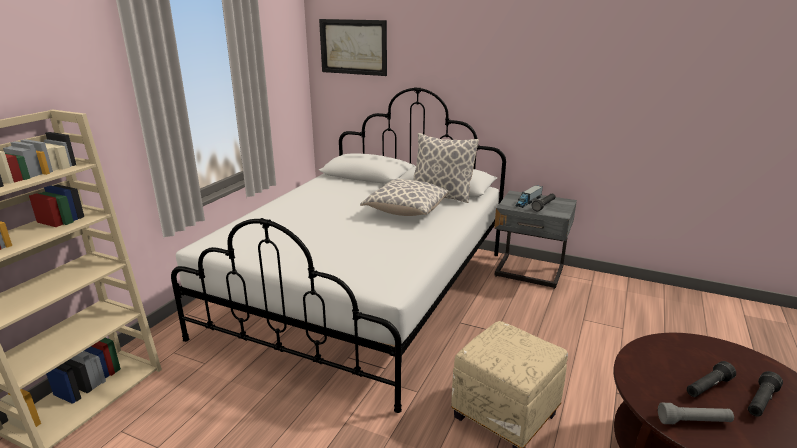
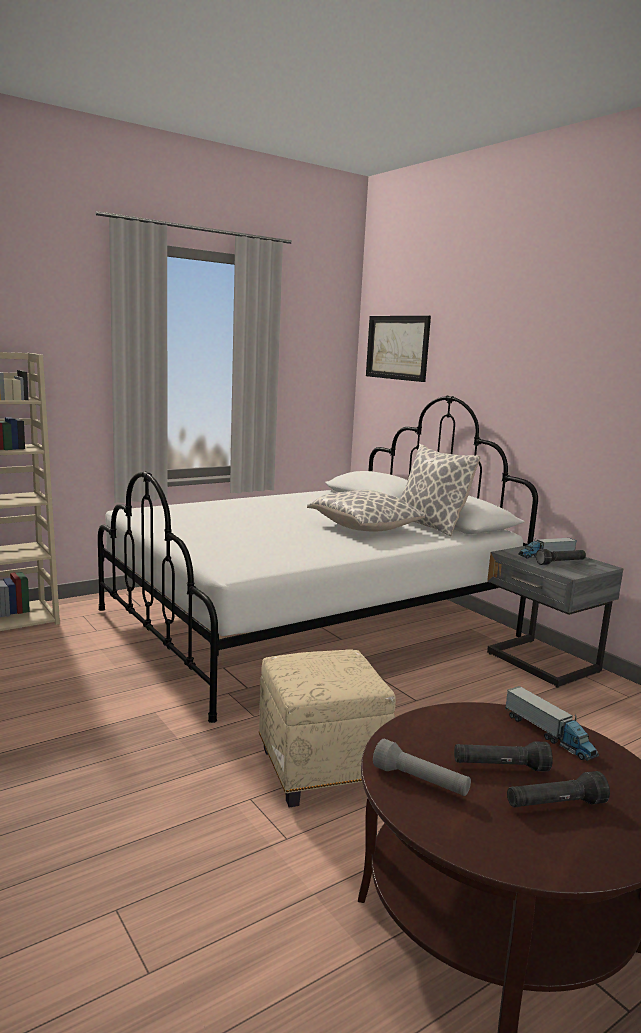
camera: 30 degrees right, 10 degrees down
(693, 349) = (549, 735): none -> toy truck

